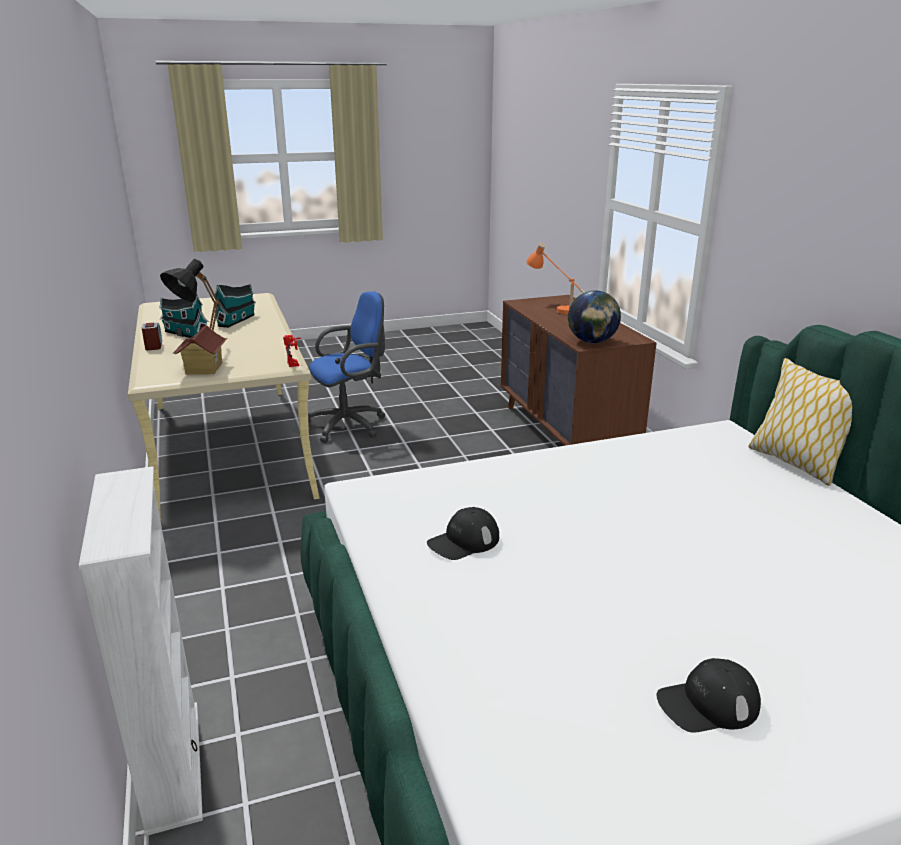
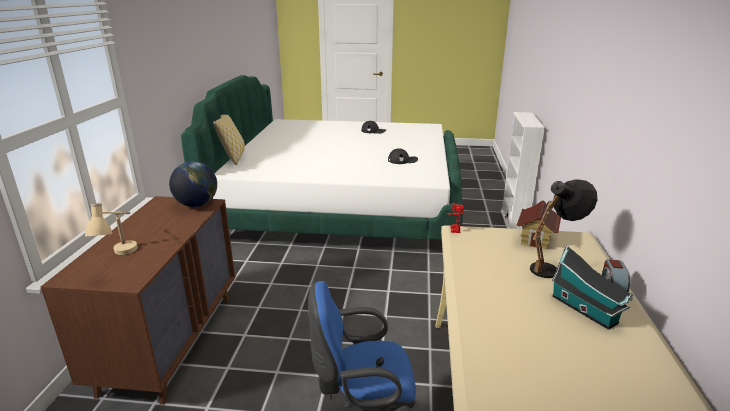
camera: 155 degrees left, 0 degrees up
(237, 320) = (520, 332): toy house -> none
(556, 308) = (122, 257): orange table lamp -> beige table lamp

